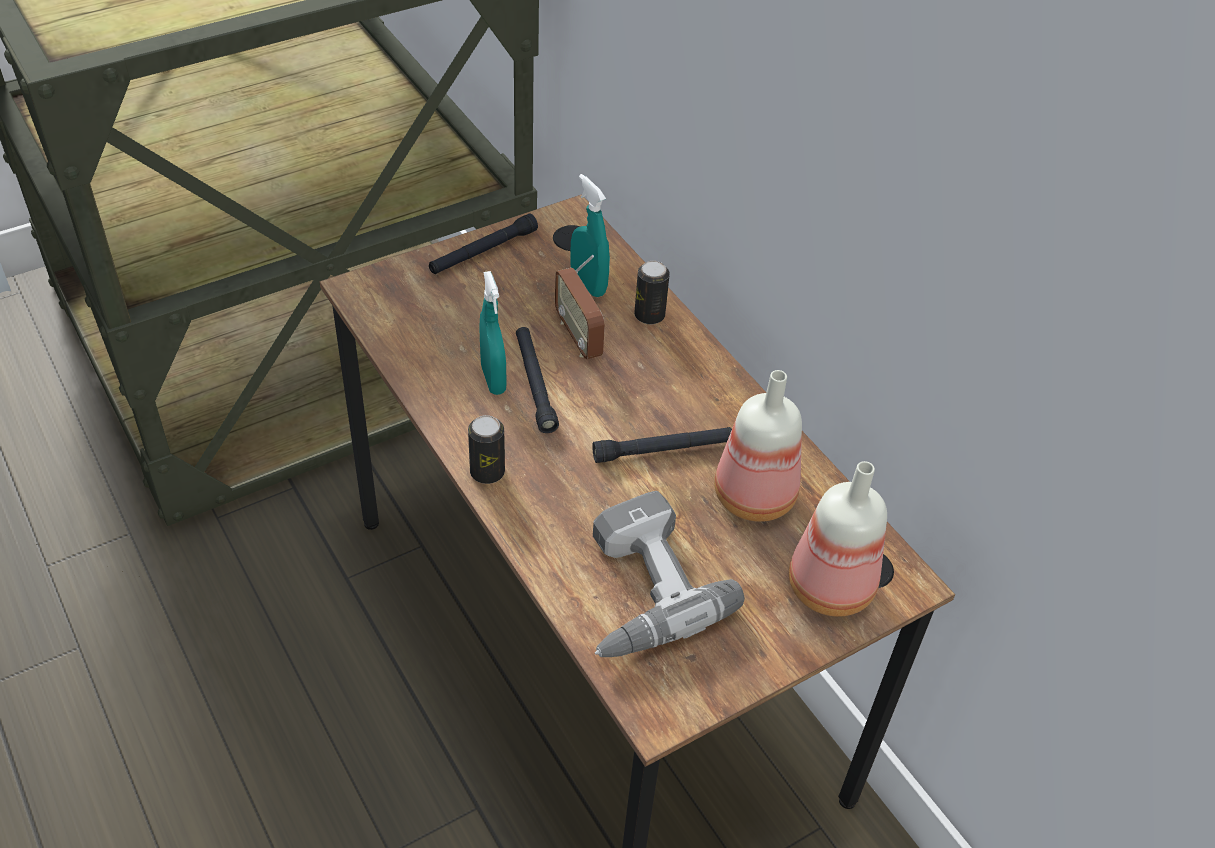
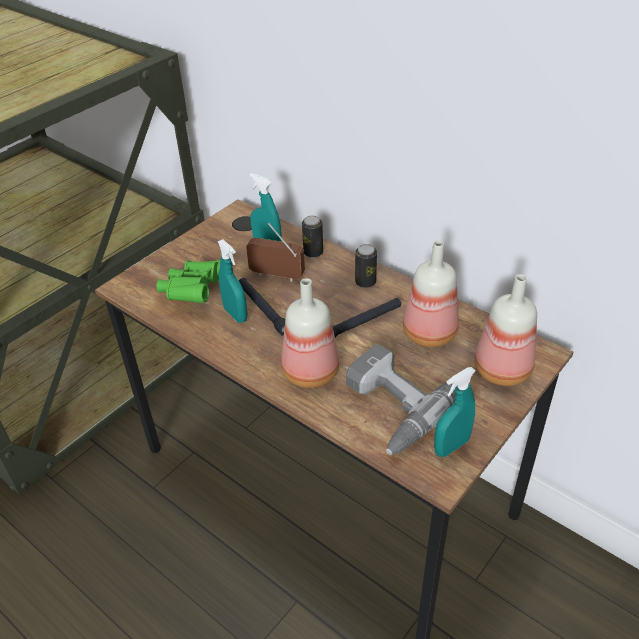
camera: 15 degrees left, 5 degrees down
(452, 326) = (194, 292): none -> green binoculars
(483, 252) = (193, 245): black flashlight -> none
(487, 472) = (259, 369): can -> can (365, 282)
(553, 498) = (309, 371): none -> bottle
(579, 337) = (277, 276): radio -> radio turned 150 degrees clockwise
(695, 673) = (451, 446): none -> turquoise spray bottle

